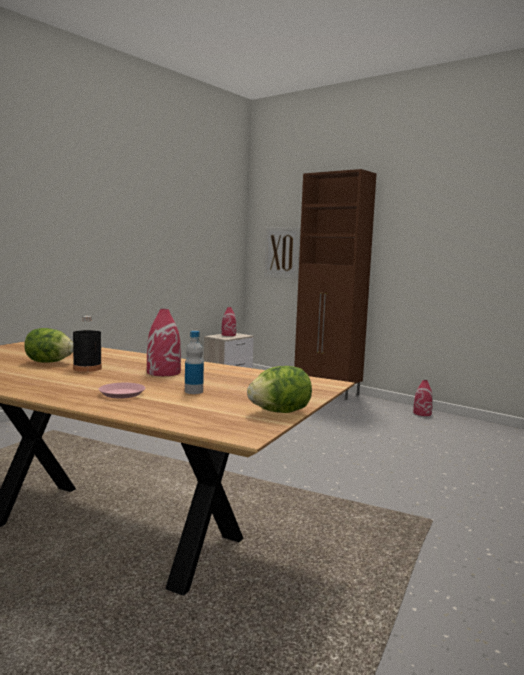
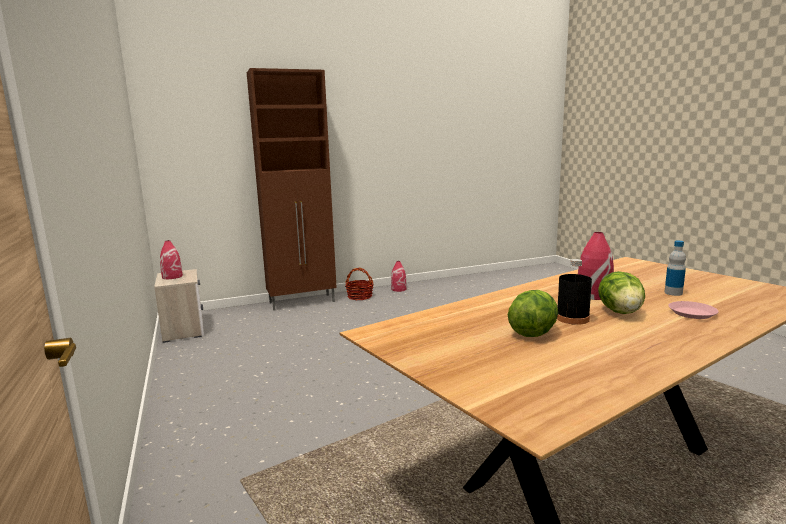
camera: 60 degrees left, 5 degrees up
(280, 412) = (731, 280): lettuce -> lettuce (620, 312)
(282, 253) = (202, 162): picture -> none
(374, 404) = (360, 296): none -> basket

